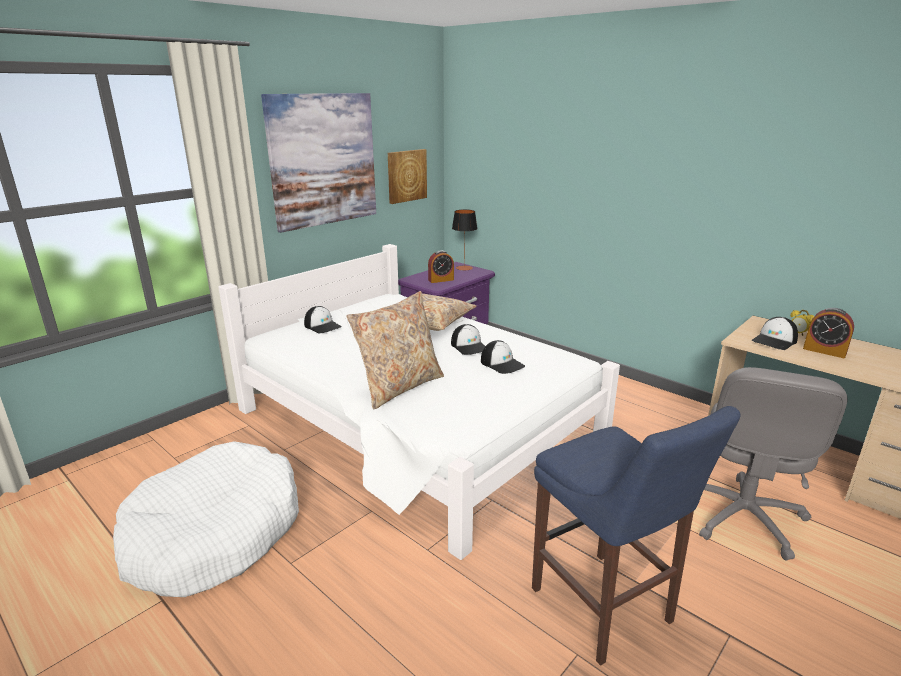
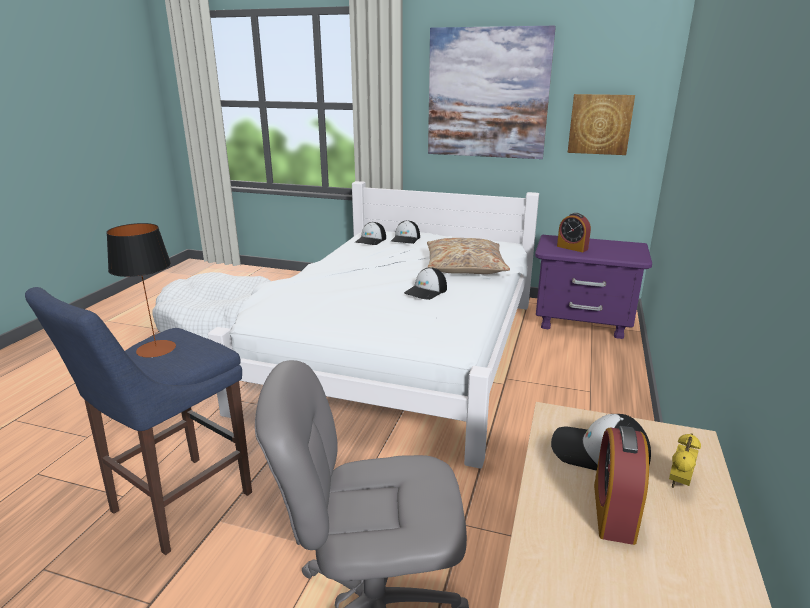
camera: 65 degrees right, 0 degrees up
(399, 387) = (320, 283): beige pillow -> none
(464, 268) = (631, 249): table lamp -> table lamp (156, 349)
(502, 364) = (401, 310): cap -> cap (371, 240)

